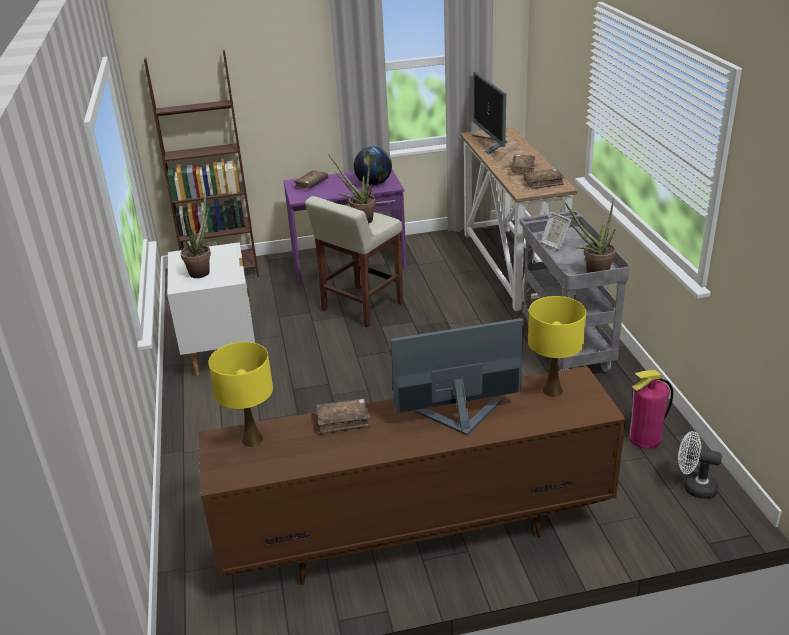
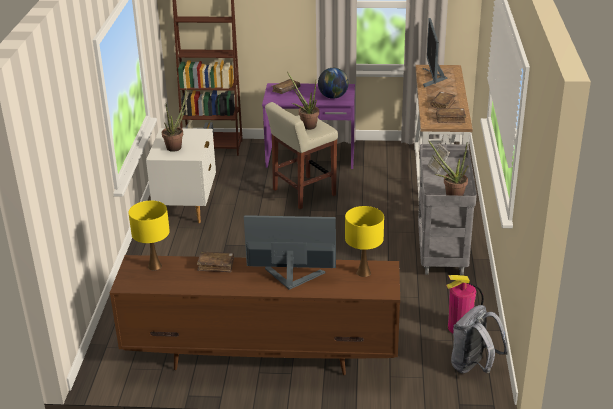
camera: 15 degrees right, 0 degrees up
(694, 487) = (474, 367): white fan -> grey backpack

